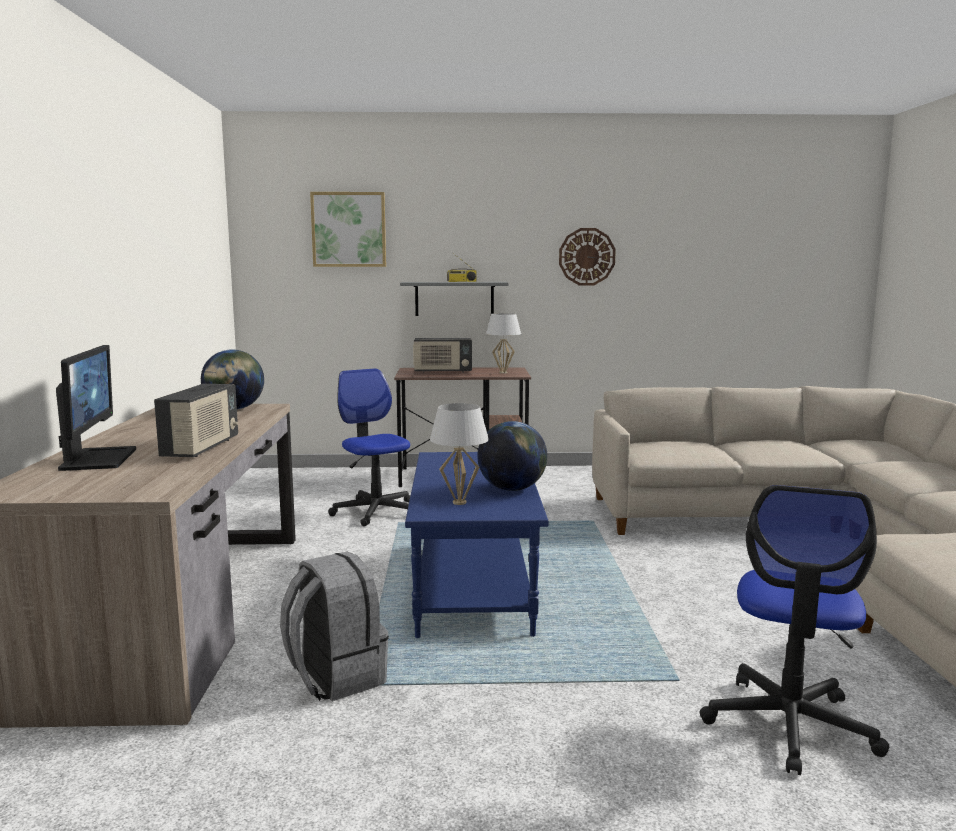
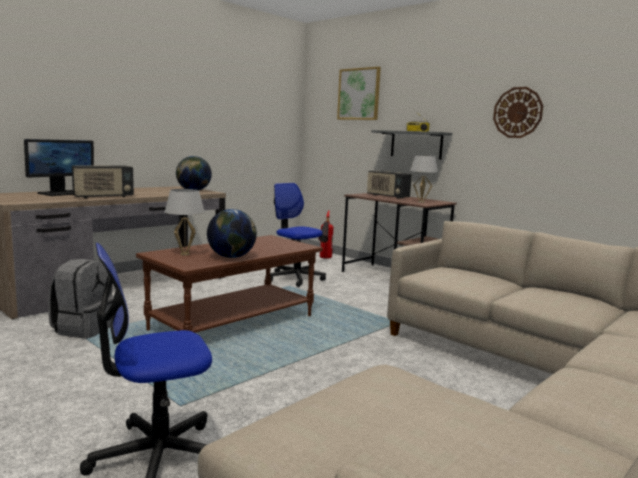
camera: 45 degrees right, 0 degrees up
(337, 478) = (324, 259): none -> fire extinguisher
(375, 511) = (295, 278): office chair -> office chair turned 60 degrees counterclockwise
(475, 586) = (233, 323): blue coffee table -> brown coffee table

